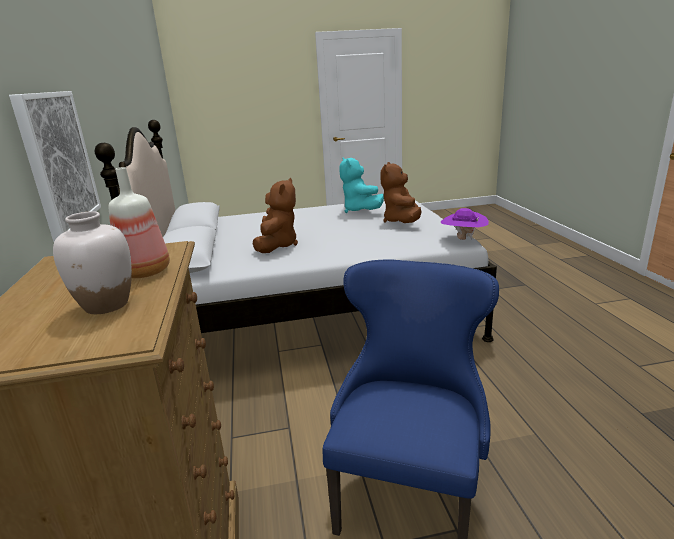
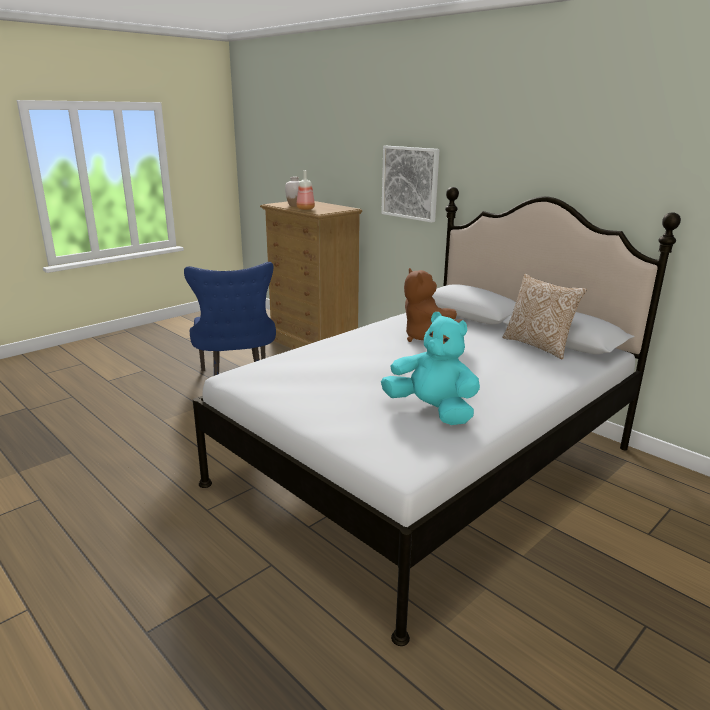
camera: 145 degrees right, 0 degrees up
(220, 229) = (538, 346): none -> pillow
(402, 222) = (336, 396): brown plush toy -> none
(463, 239) = (233, 378): purple hat -> none

